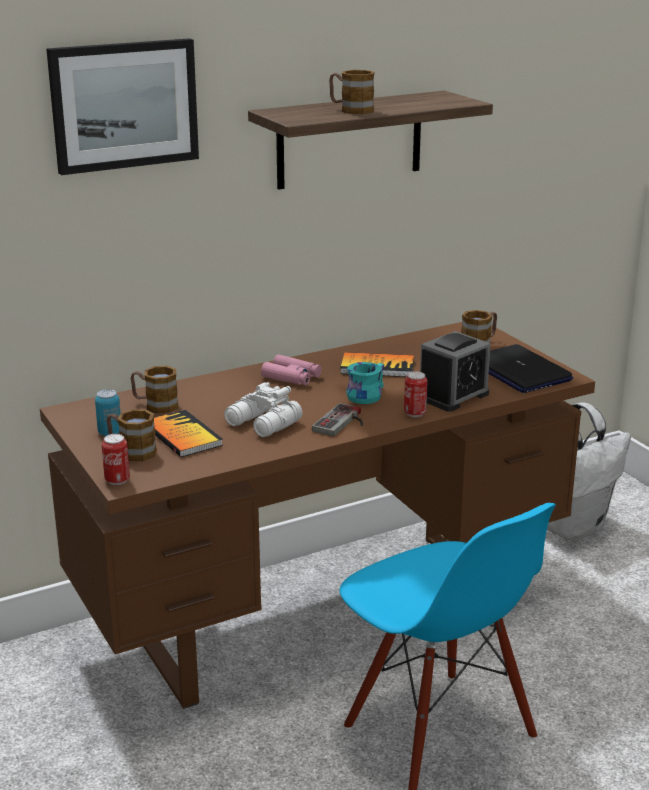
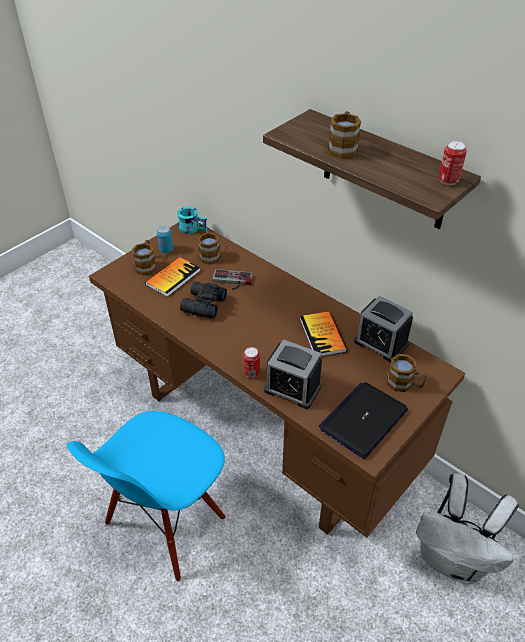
camera: 70 degrees right, 20 degrees up
(117, 480) = (111, 271): can -> can (448, 181)
(124, 105) = (235, 67): picture -> none
(263, 424) = (202, 305): white binoculars -> black binoculars
(292, 377) = (280, 298): pink binoculars -> none
(343, 423) = (219, 341): game controller -> game controller (231, 281)
(364, 394) = (270, 340): turquoise mug -> turquoise mug (192, 227)
(411, 342) = (381, 343): none -> alarm clock

